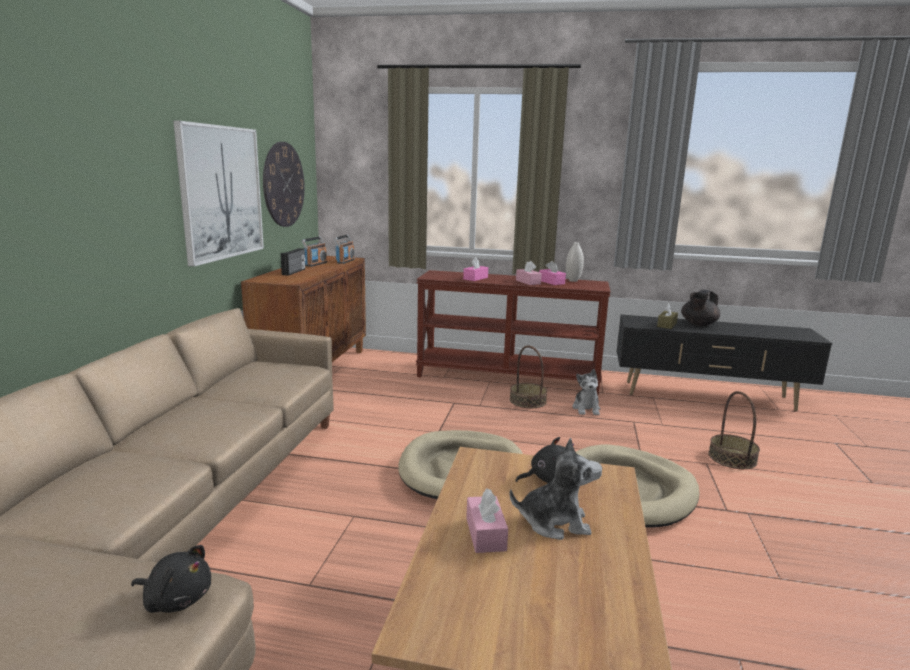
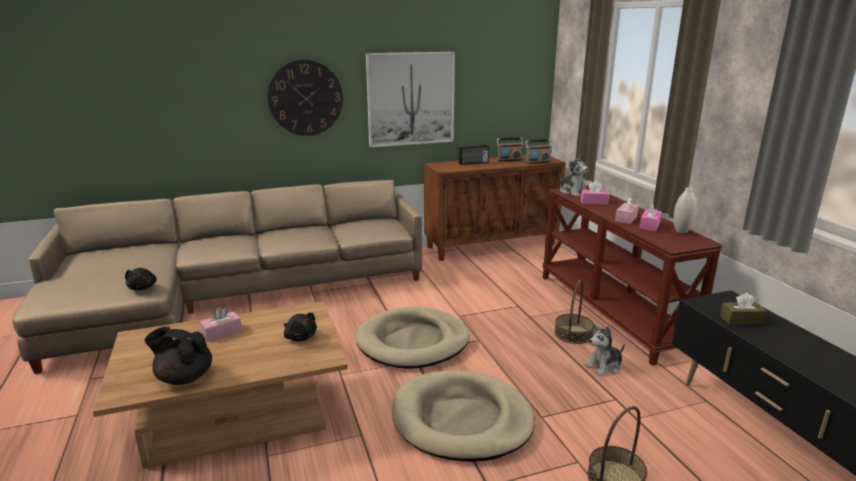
camera: 60 degrees right, 5 degrees up
(283, 184) = (495, 92): wall clock -> wall clock (306, 98)
(554, 522) = (246, 349): plush toy -> plush toy (572, 192)
(698, 324) = (792, 338): black teapot -> black teapot (184, 377)

